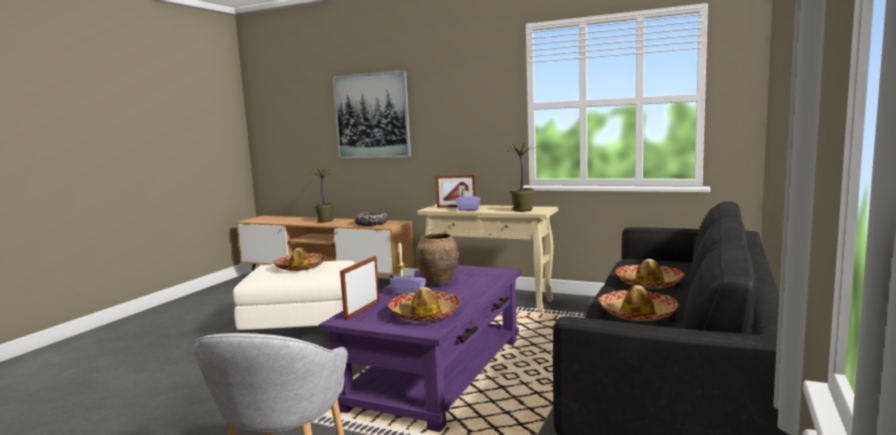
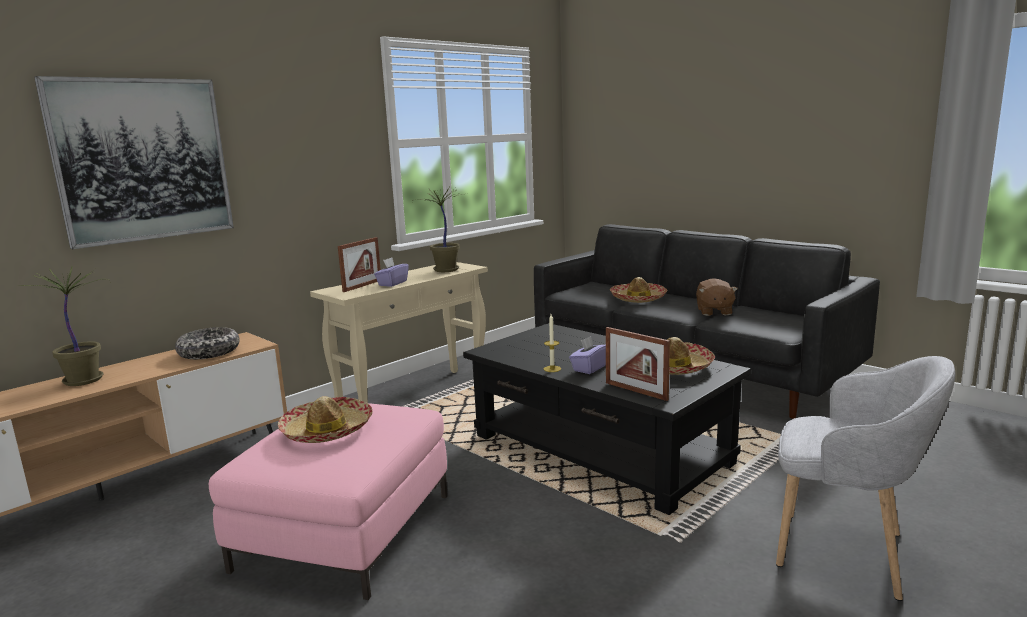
camera: 70 degrees left, 5 degrees up
(302, 328) = (345, 531): white ottoman -> pink ottoman
(437, 373) = (600, 450): purple coffee table -> black coffee table
(438, 283) = (563, 354): brown vase -> none
(637, 314) = (714, 312): hat -> brown plush toy

